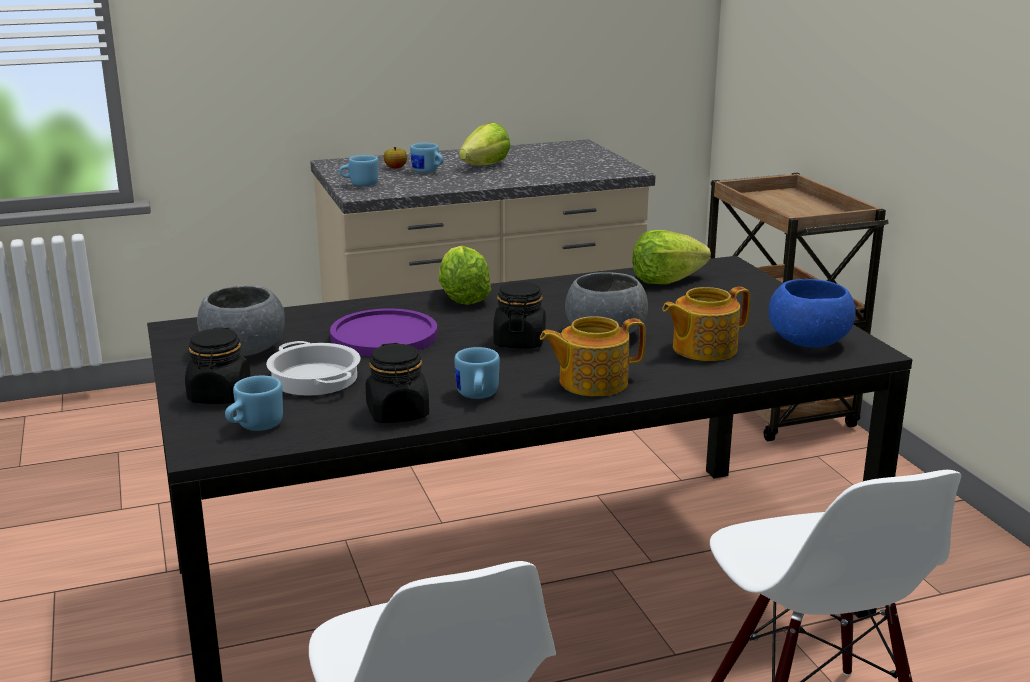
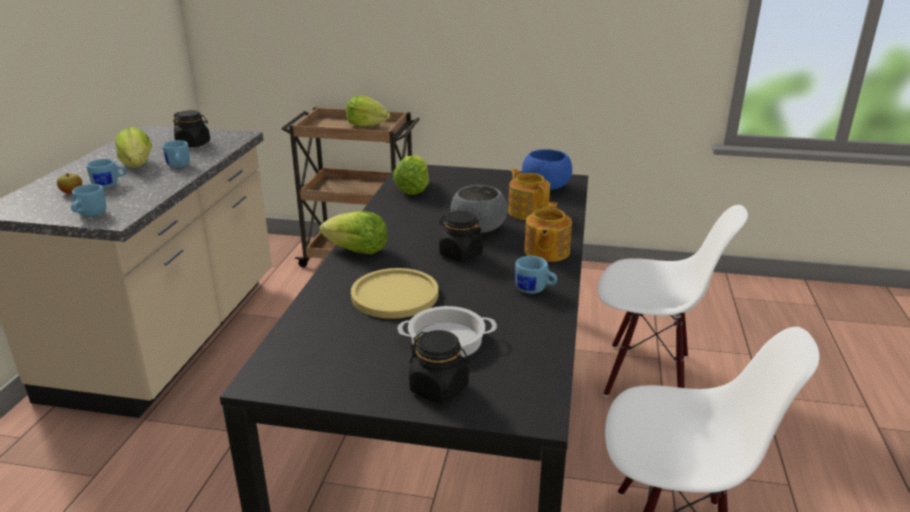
camera: 60 degrees left, 5 degrees up
(243, 350) = (354, 359): grey bowl -> none
(254, 427) = (514, 384): blue mug -> blue mug (178, 166)
(384, 336) = (395, 295): purple plate -> yellow plate
(398, 413) = (538, 322): black jar -> black jar (193, 144)
(702, 349) = (528, 211): teapot -> teapot turned 150 degrees clockwise
(816, 210) = (367, 125): none -> lettuce

